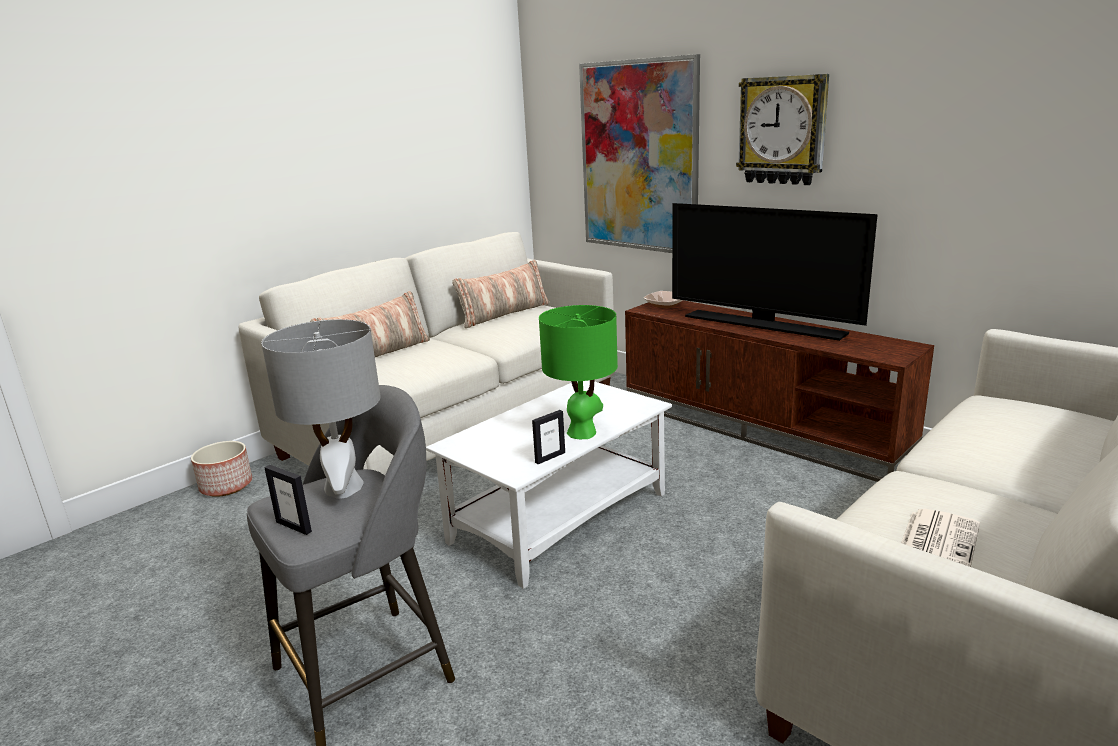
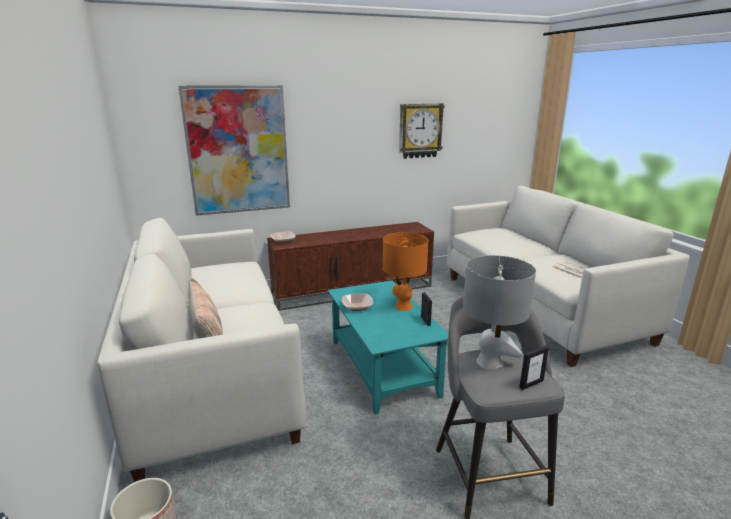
camera: 65 degrees left, 0 degrees up
(504, 314) = (202, 279): pillow -> none
(548, 406) = (357, 306): none -> bowl
(560, 516) = (382, 367): white coffee table -> turquoise coffee table
(582, 432) = (403, 306): green table lamp -> orange table lamp
(764, 325) = (351, 234): television -> none
(782, 130) = (338, 129): wall clock -> wall clock (420, 131)

